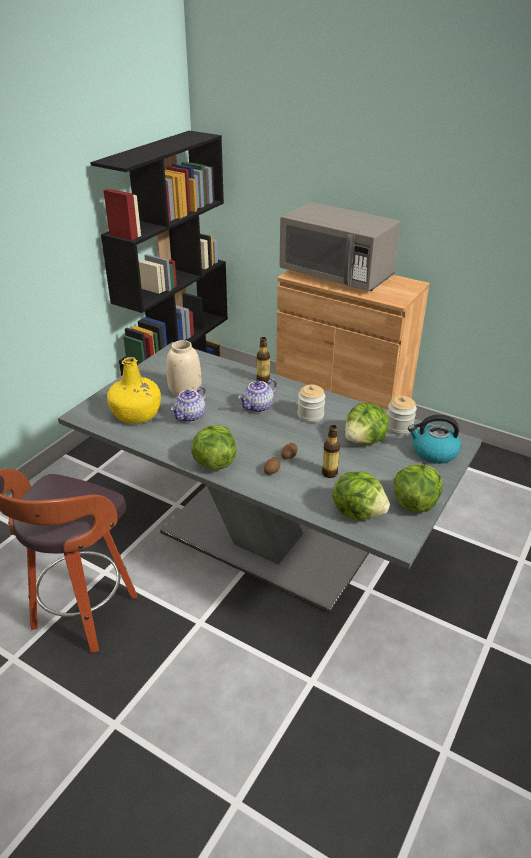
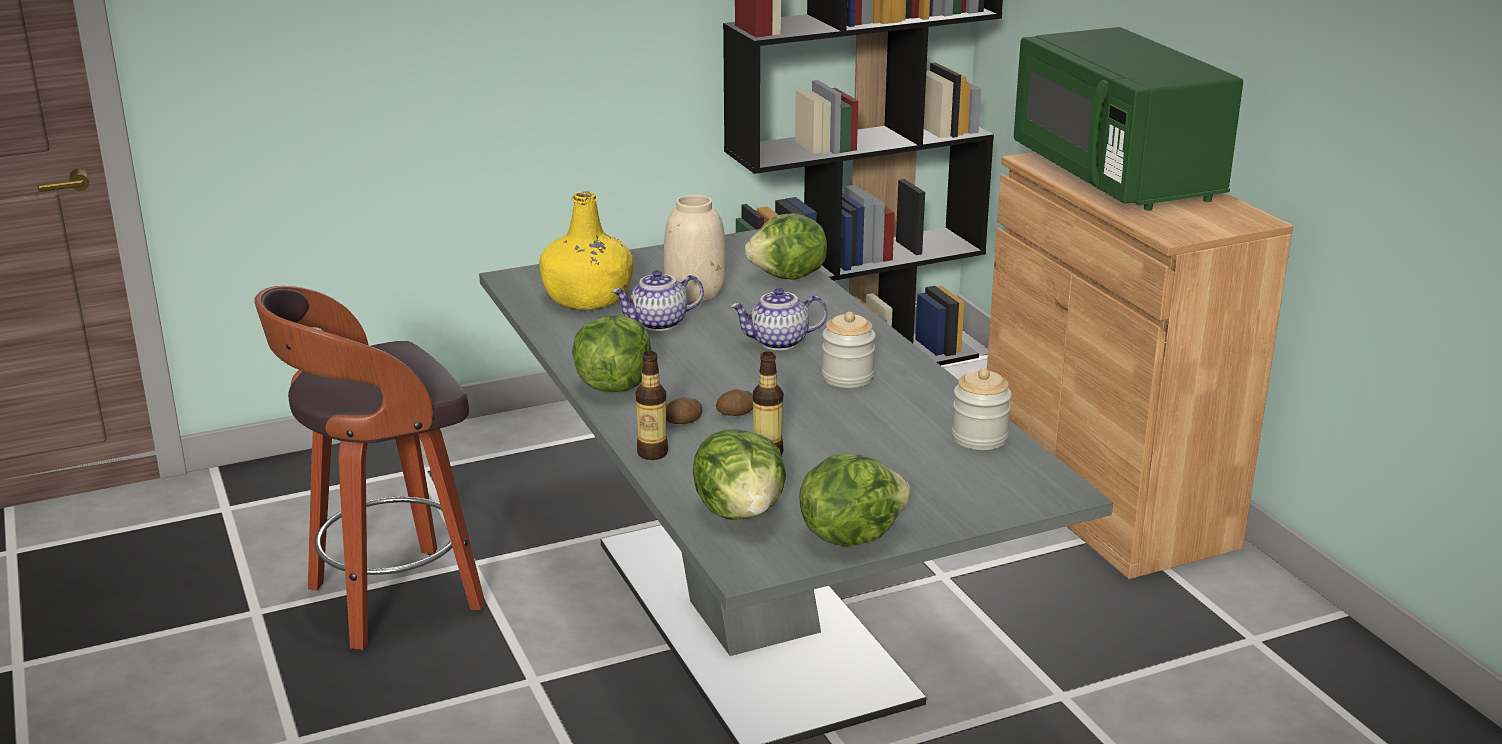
camera: 35 degrees right, 10 degrees down
(263, 380) = (838, 312): bottle -> bottle (652, 453)
(336, 275) = (1115, 176): grey microwave -> green microwave
(364, 440) = (889, 435): lettuce -> lettuce (788, 277)
(433, 452) = (989, 487): kettle -> none

